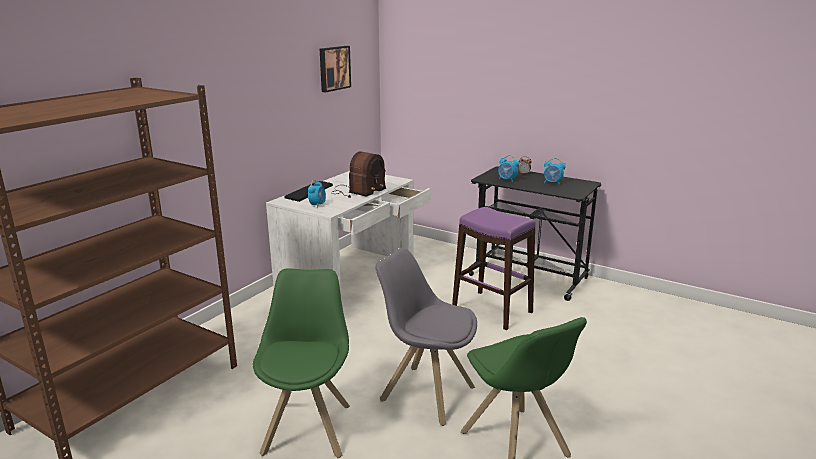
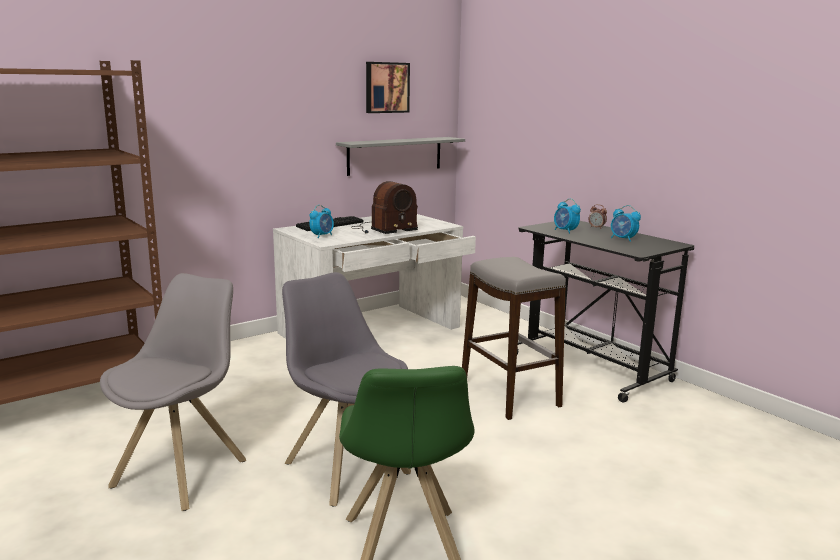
camera: 20 degrees right, 5 degrees down
(308, 428) = (181, 473): green chair -> grey chair
(342, 124) = (395, 155): none -> grey shelf
(491, 310) = (509, 395): purple stool -> grey stool

